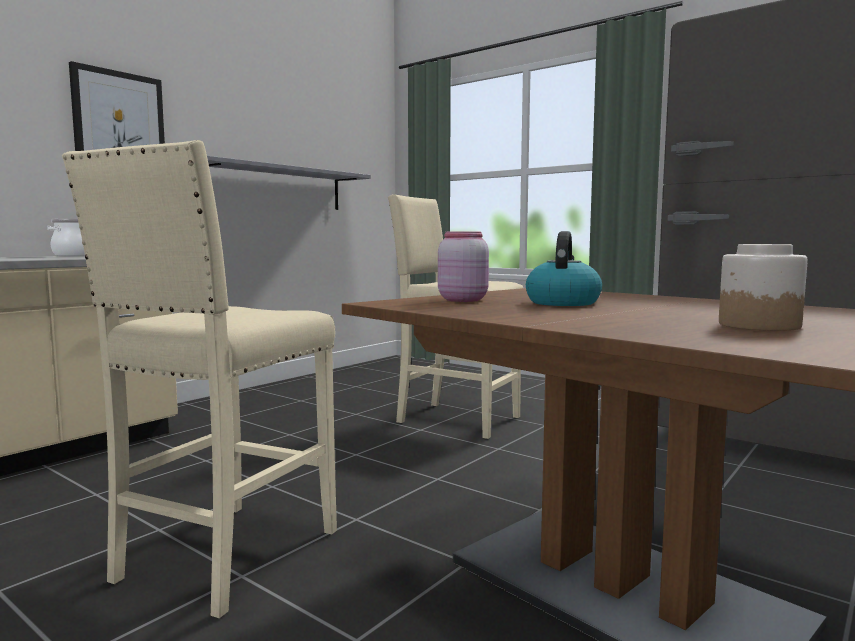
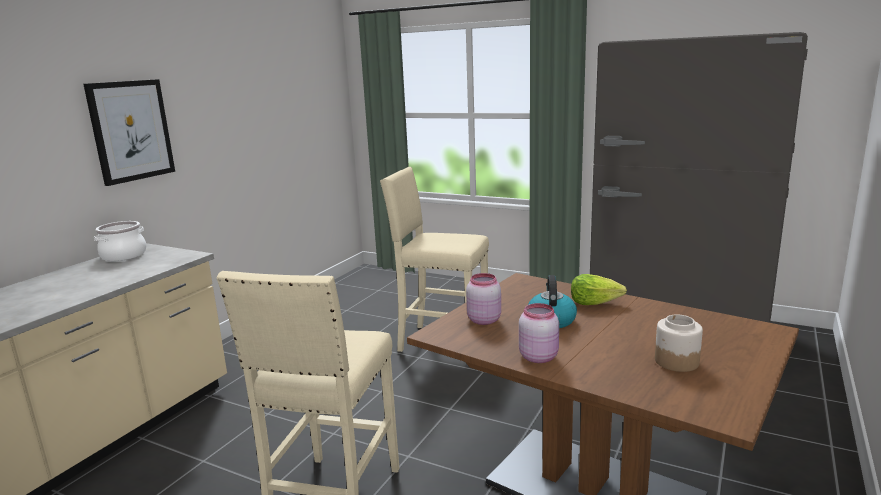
camera: 10 degrees left, 10 degrees up
(275, 188) = (258, 148): grey shelf -> none
(520, 315) = (538, 356): none -> pink jar
(637, 298) = (594, 303): none -> lettuce

